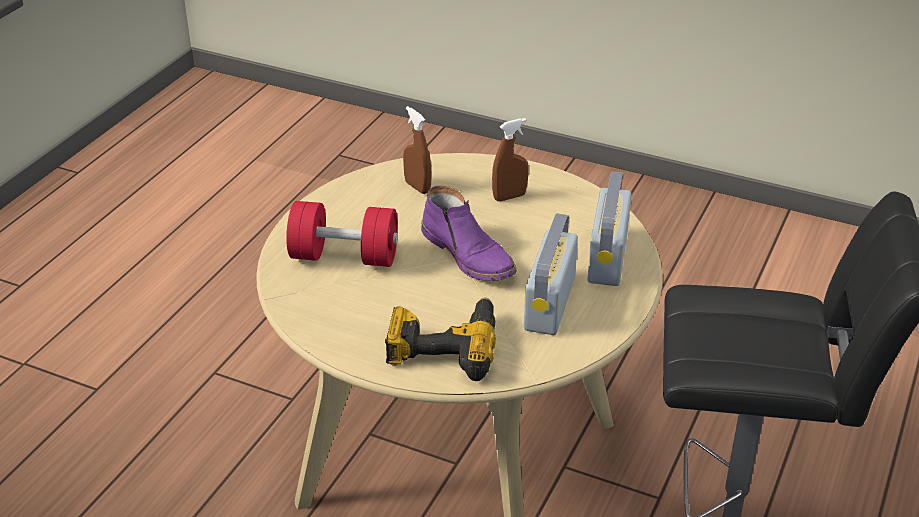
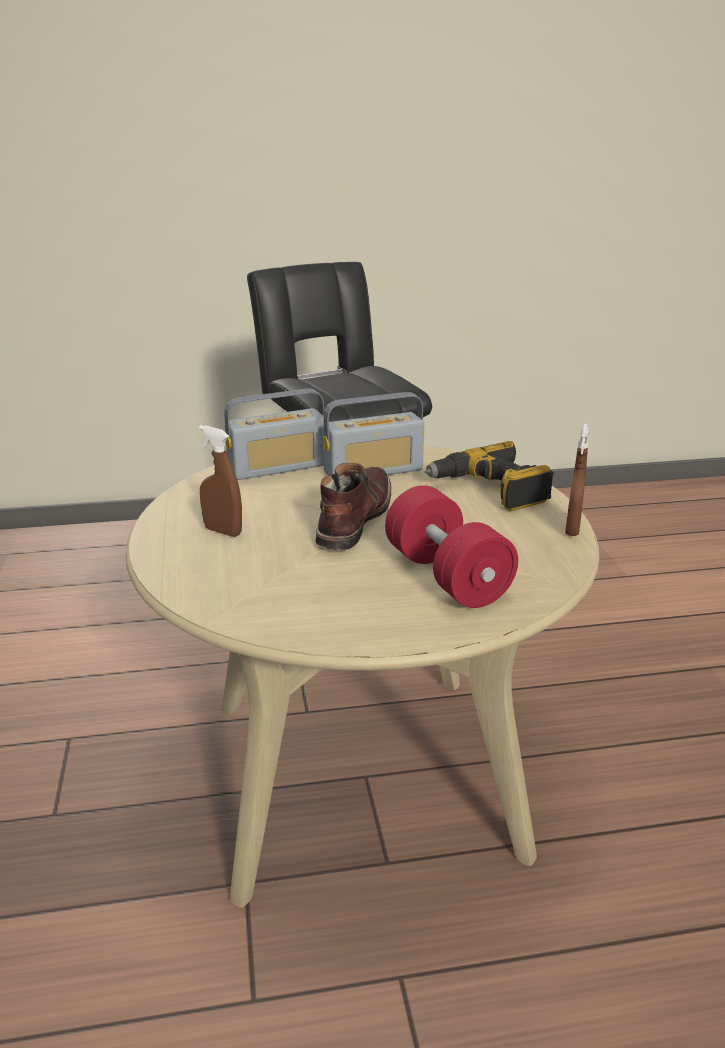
camera: 125 degrees left, 10 degrees down
(417, 187) = (259, 586): brown spray bottle -> brown spray bottle (572, 529)
(469, 255) = (352, 519): purple boot -> brown boot

